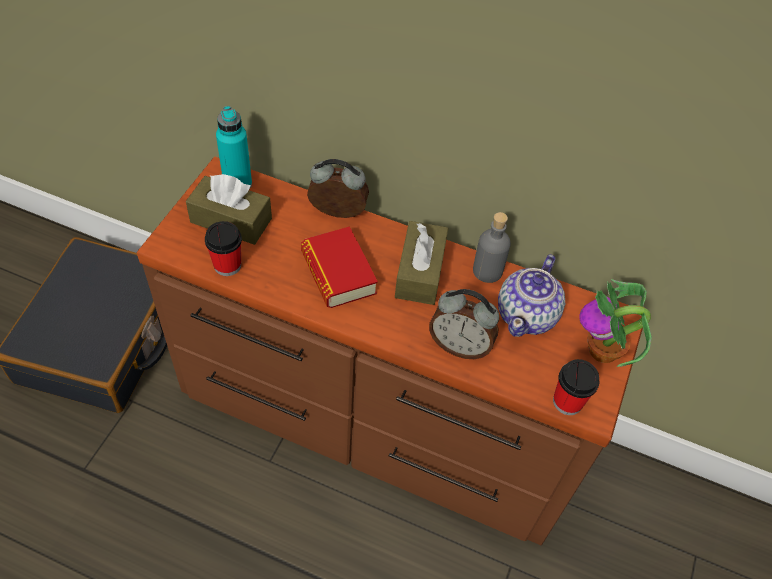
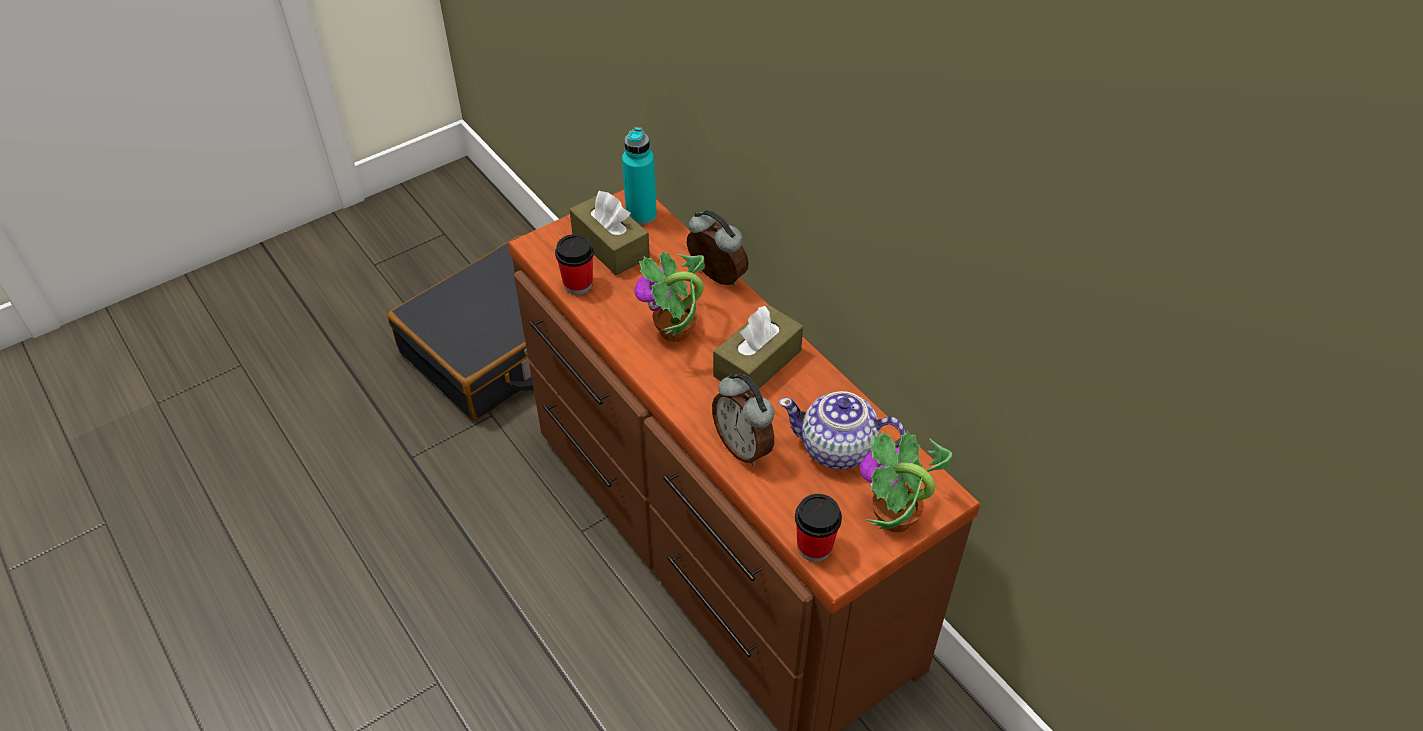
camera: 35 degrees right, 5 degrees down
(338, 273) = (675, 331): book -> potted plant
(487, 271) = (829, 390): grey bottle -> none
(527, 315) = (838, 449): teapot -> teapot turned 45 degrees clockwise

